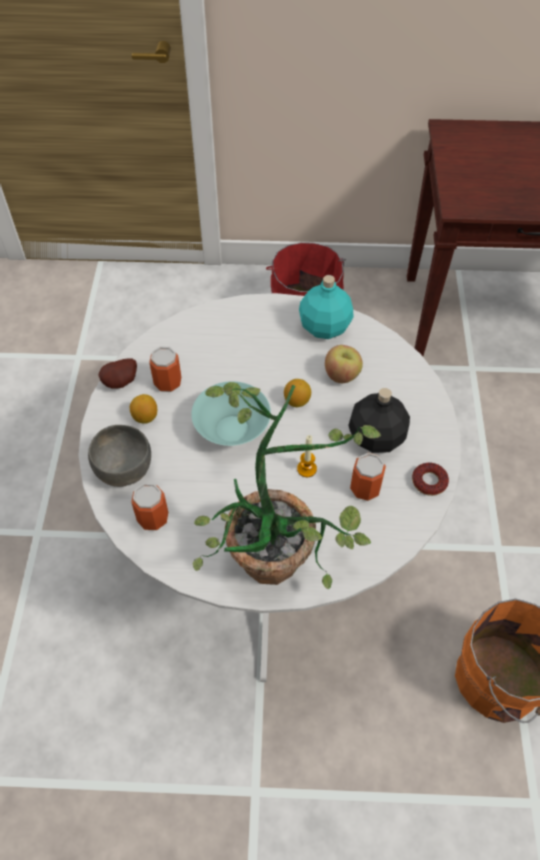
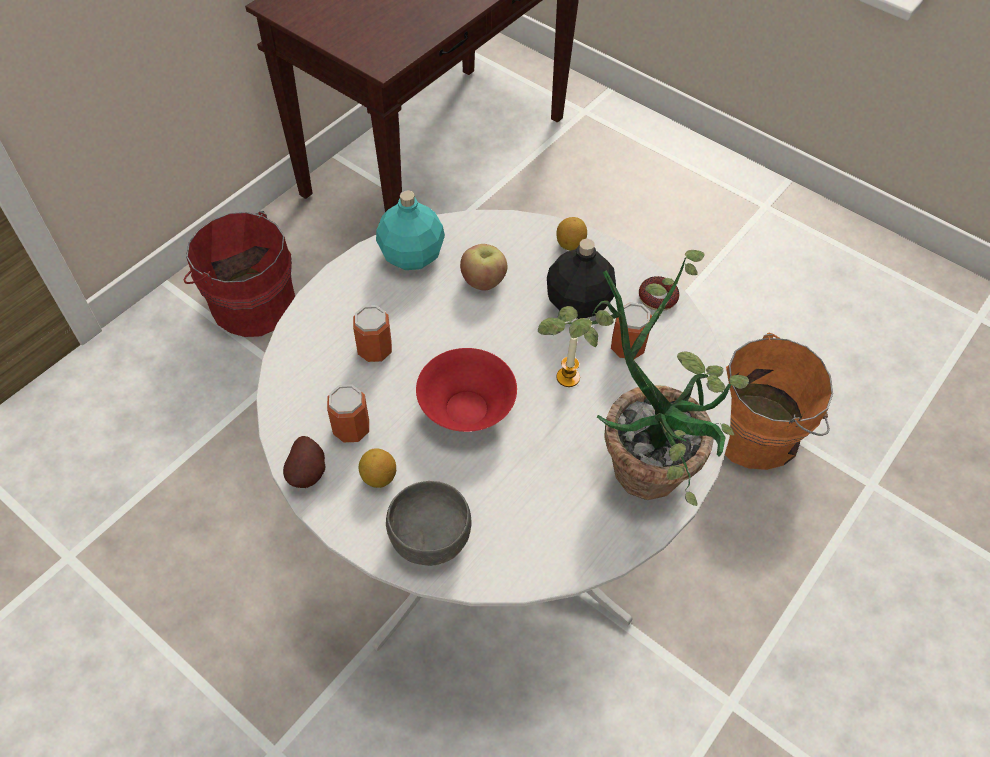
camera: 55 degrees left, 0 degrees up
(153, 518) = (517, 546): can -> can (375, 350)
(231, 428) = (465, 409): turquoise bowl -> red bowl
(297, 401) = (481, 334): lemon -> lemon (570, 244)

